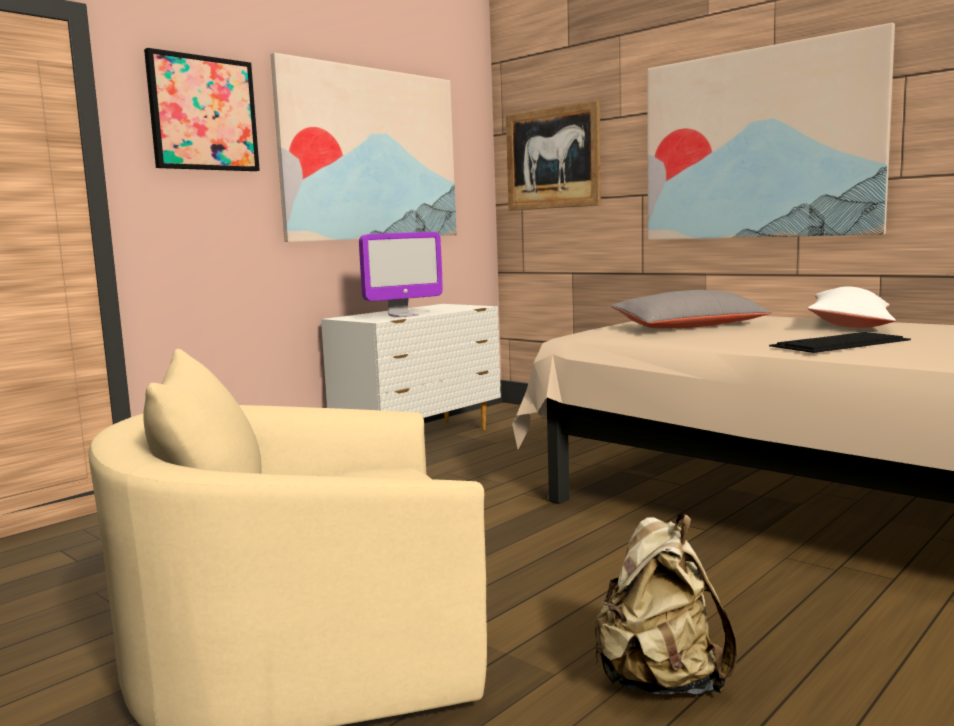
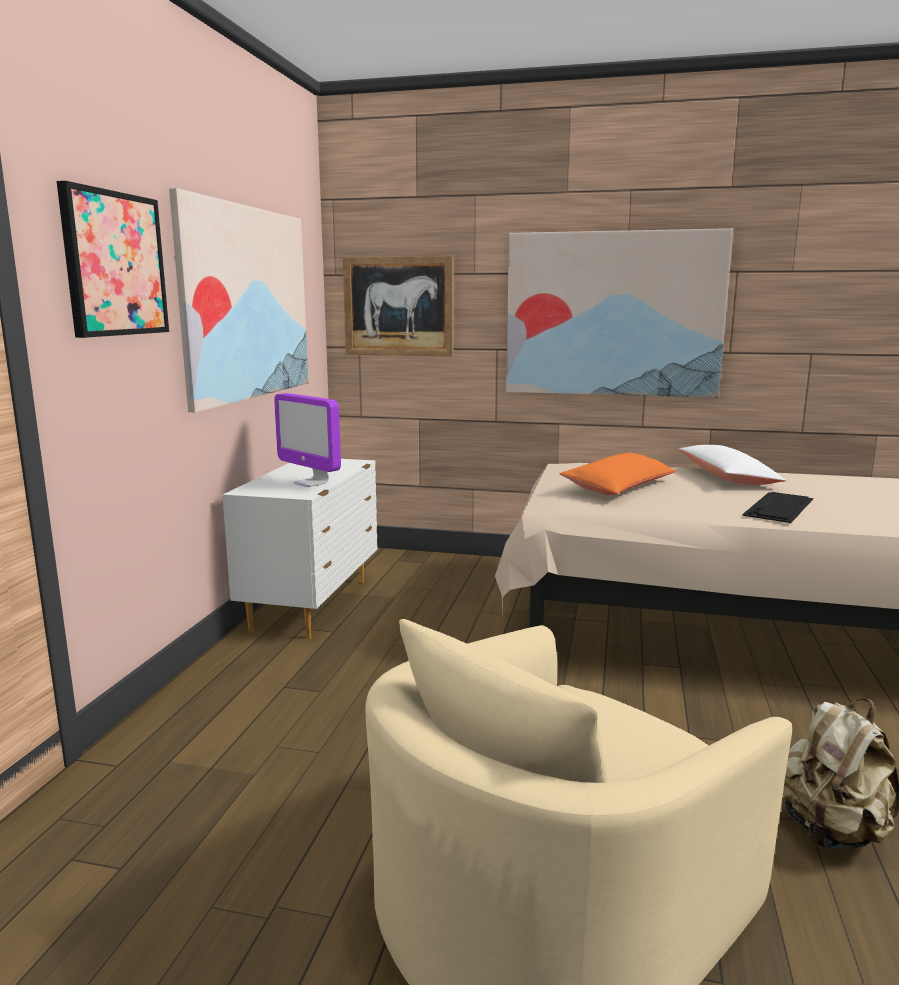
camera: 30 degrees left, 5 degrees up
(403, 315) = (311, 483): monitor -> monitor turned 105 degrees clockwise
(689, 326) = (618, 487): grey pillow -> orange pillow

